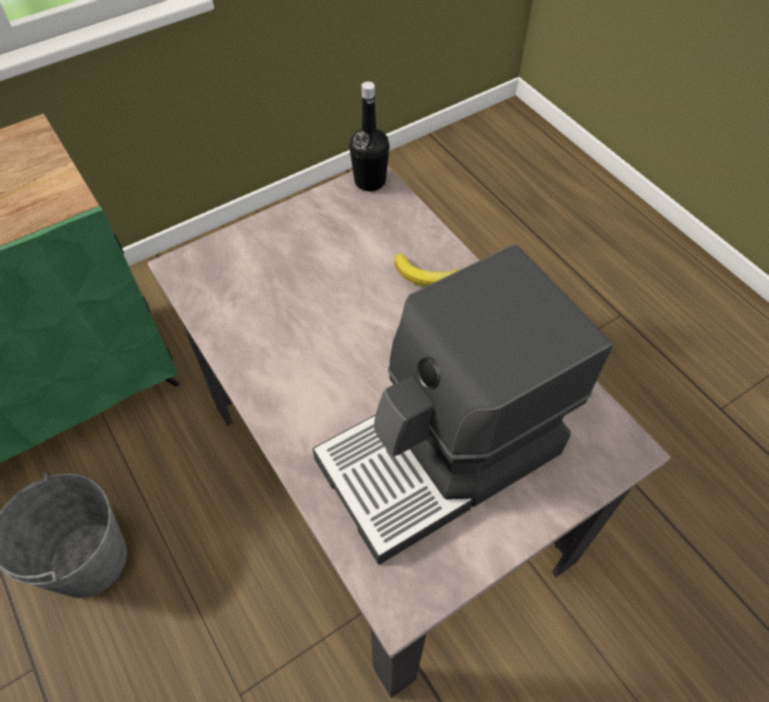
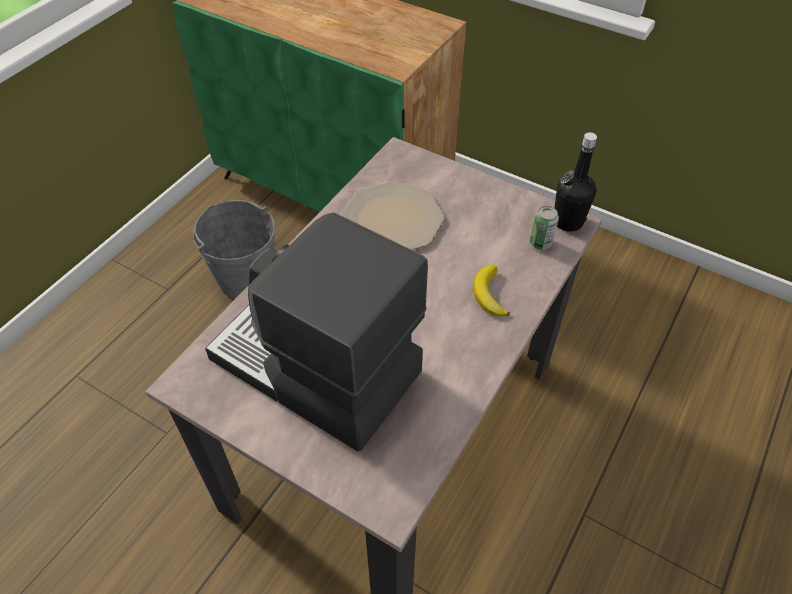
camera: 65 degrees right, 5 degrees down
(275, 313) = (391, 219): none -> plate
(384, 211) = (540, 243): none -> can

